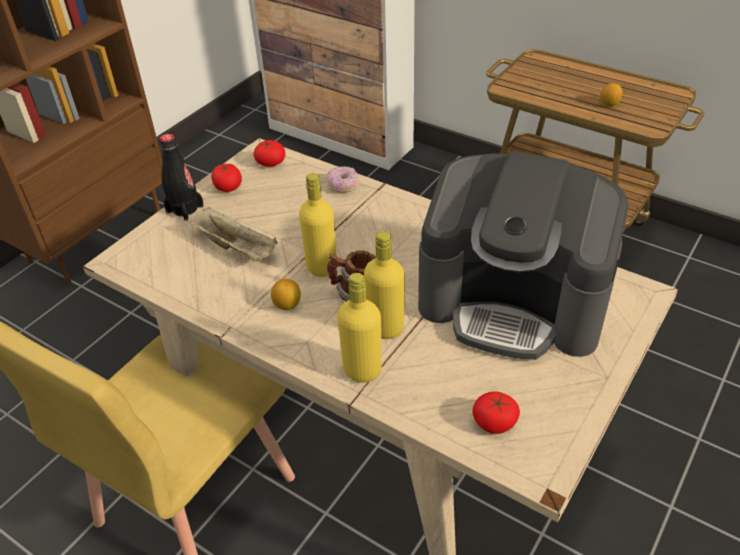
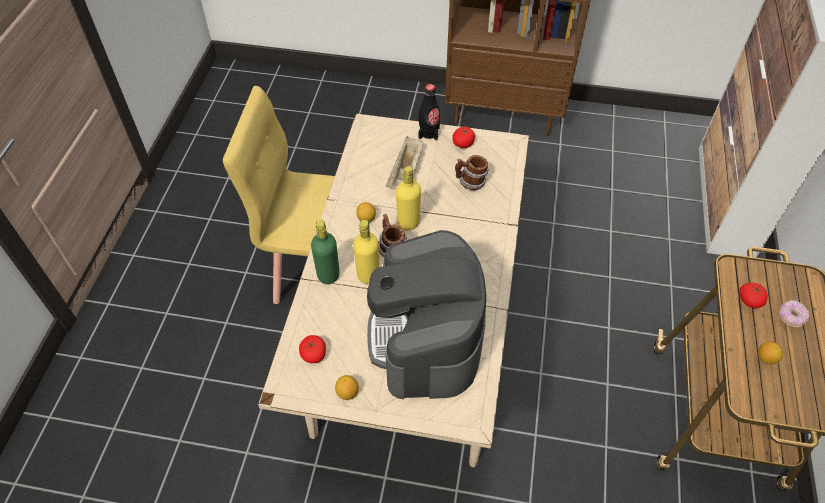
camera: 65 degrees right, 10 degrees up
(270, 162) = (503, 153): tomato -> tomato (749, 300)
(296, 199) = (470, 183): none -> mug
(343, 185) = (500, 202): donut -> donut (791, 317)
(362, 370) = (328, 275): yellow bottle -> green bottle
(571, 400) = (347, 393): none -> lemon

